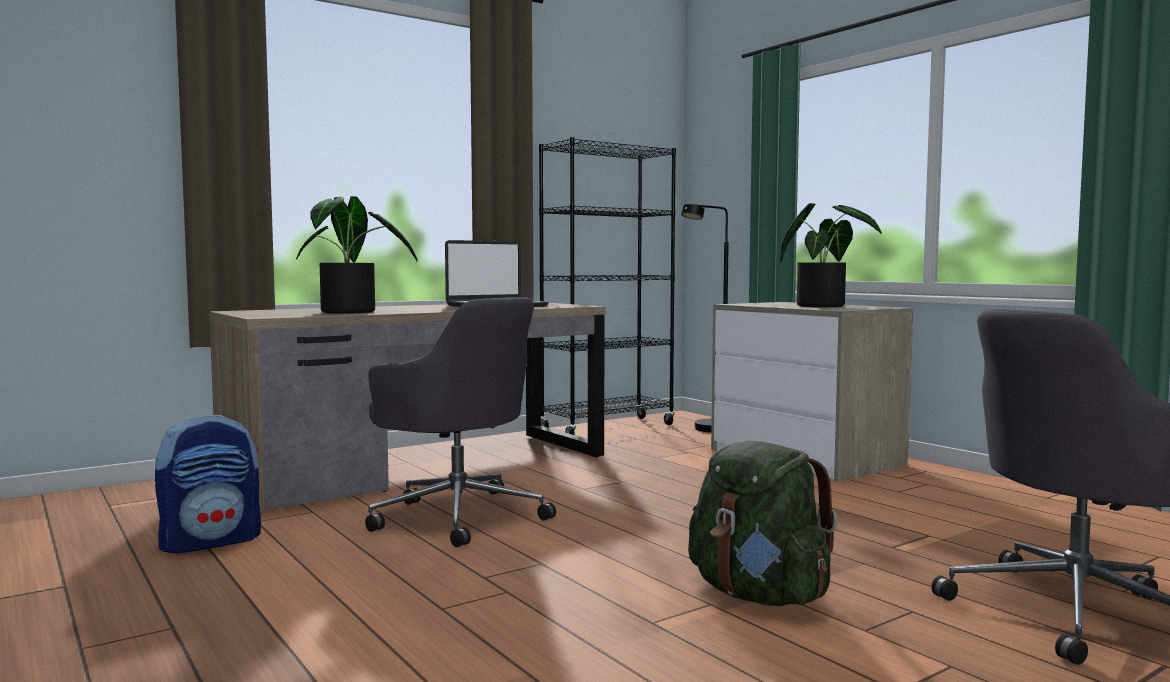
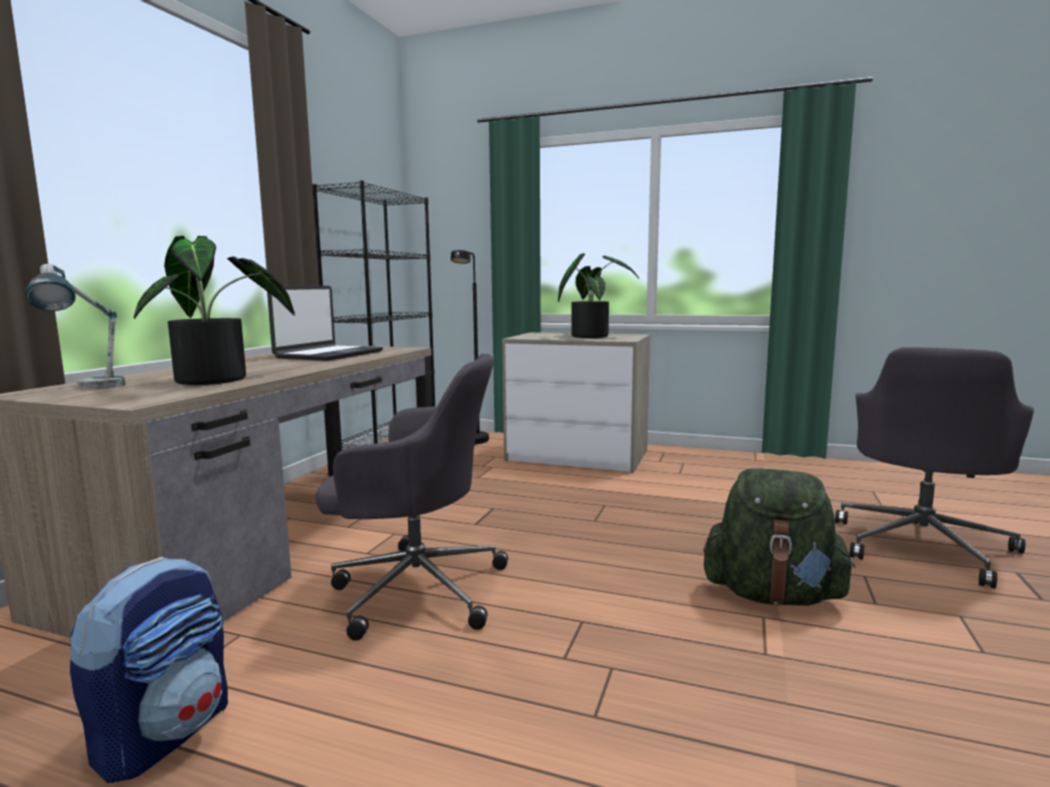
camera: 35 degrees left, 5 degrees up
(270, 311) = (89, 389): none -> table lamp

